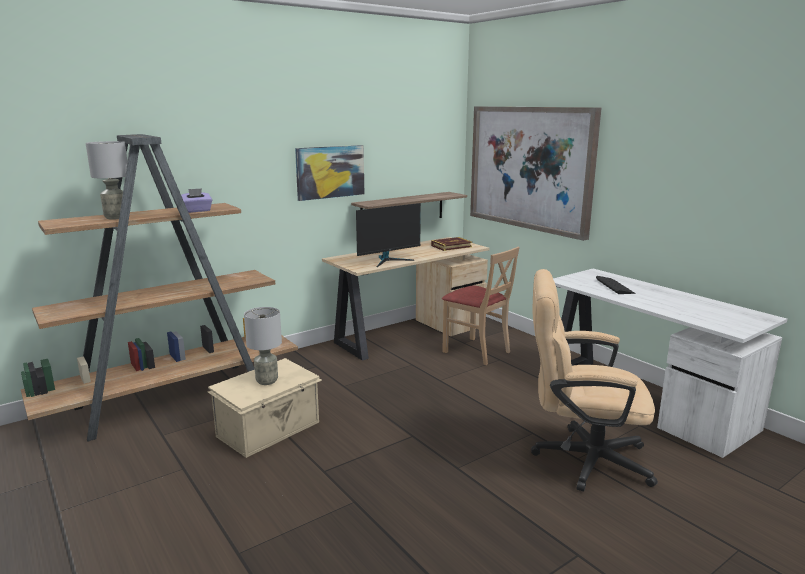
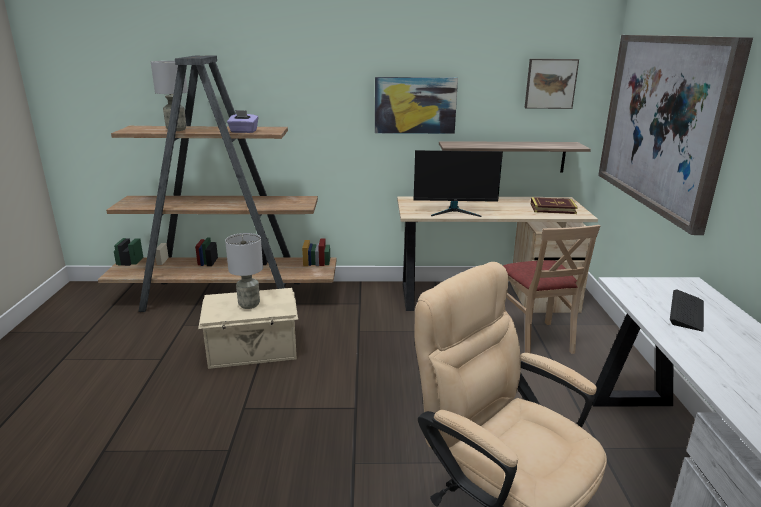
camera: 35 degrees right, 5 degrees up
(426, 146) = (550, 83): none -> picture

